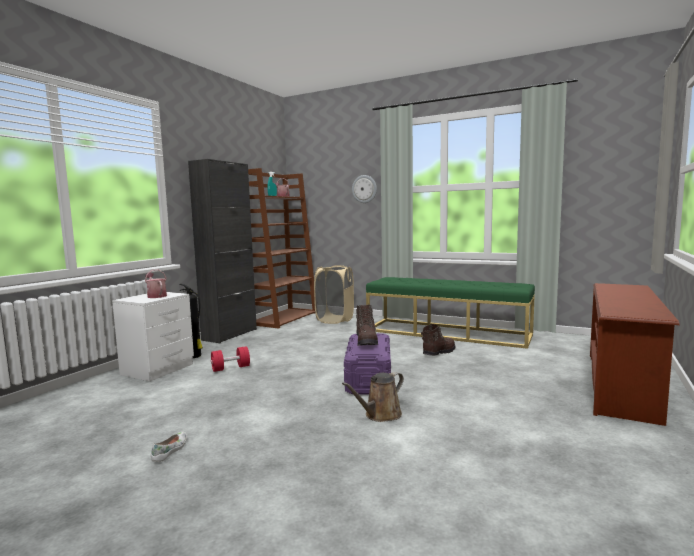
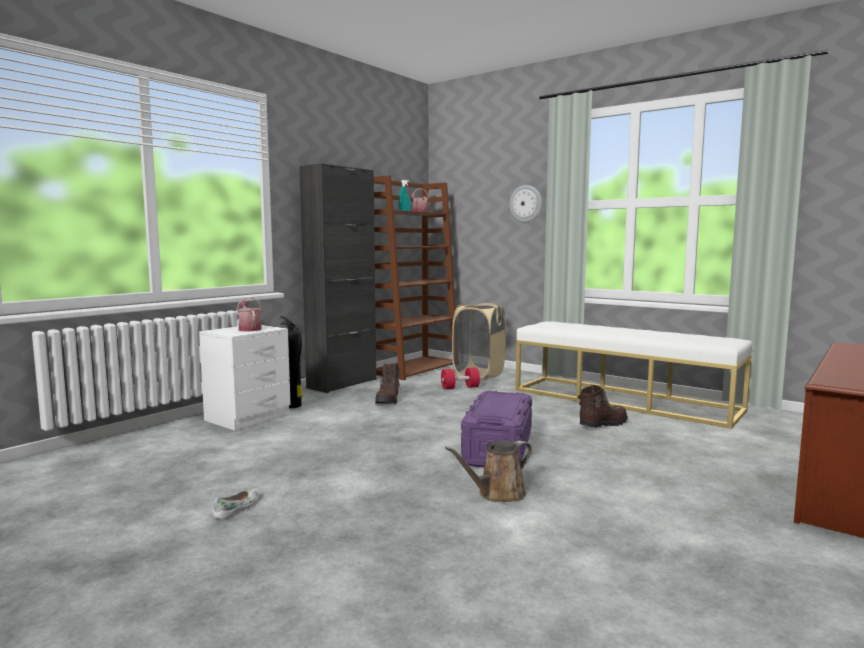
camera: 10 degrees right, 0 degrees up
(230, 368) = (331, 423): red dumbbell -> red dumbbell (460, 387)
(366, 341) = (497, 401): brown boot -> brown boot (388, 400)
(447, 332) = (624, 400): green bench -> white bench

